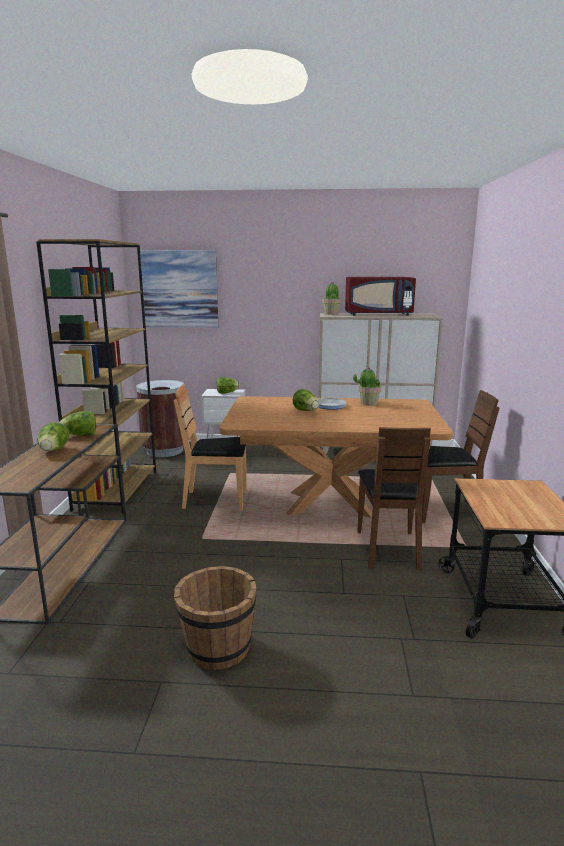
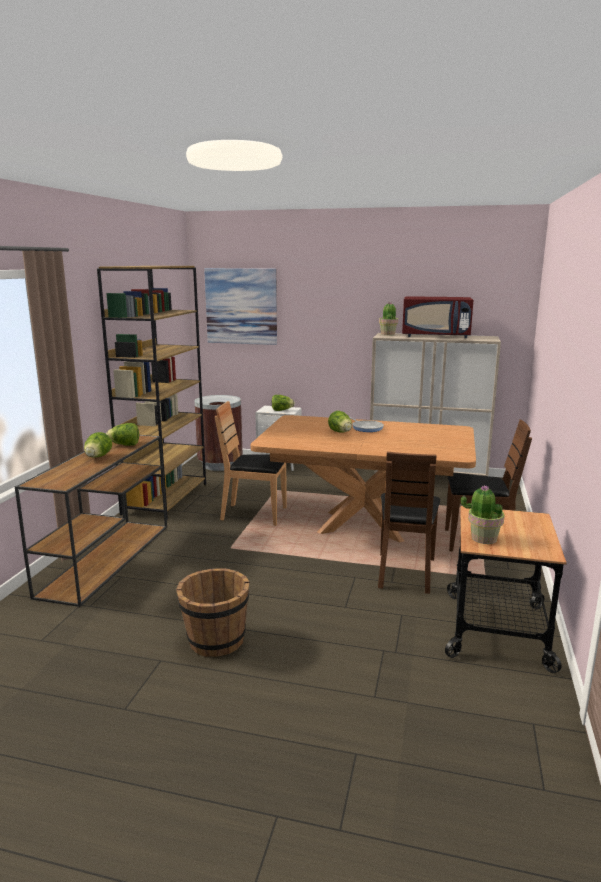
camera: 10 degrees right, 0 degrees up
(368, 403) = (408, 428): potted plant -> potted plant (483, 538)

